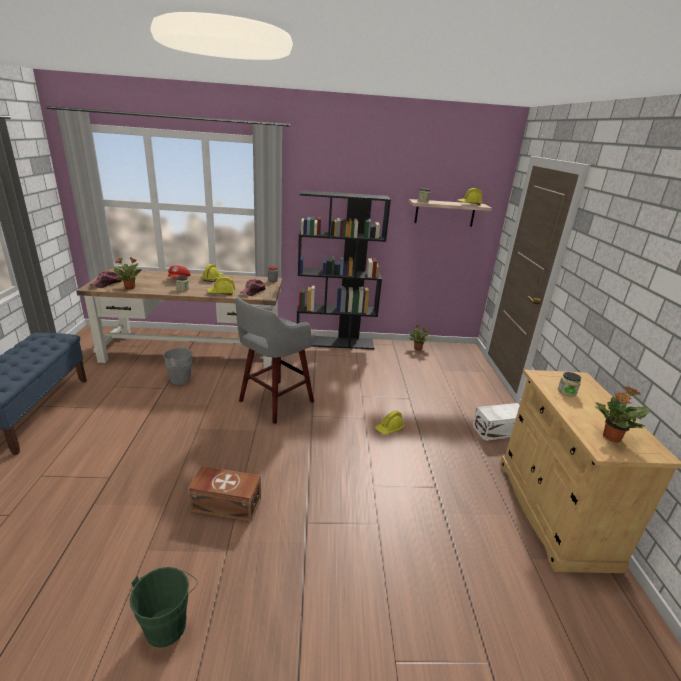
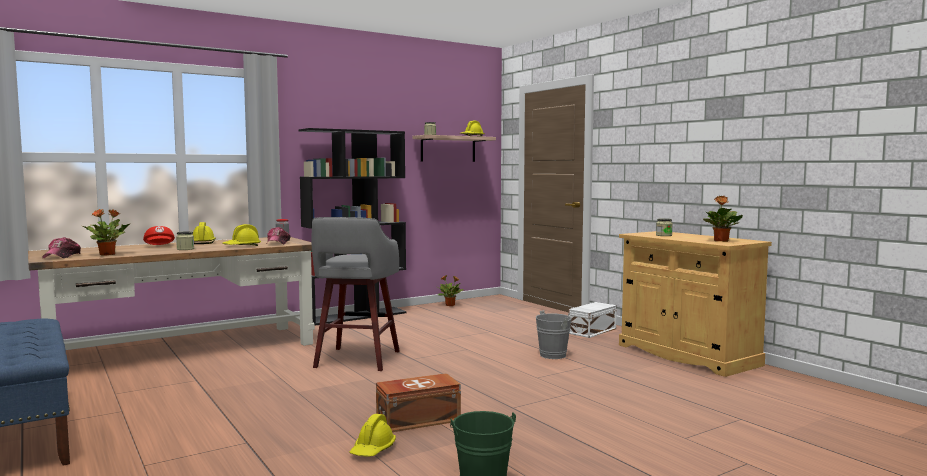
camera: 30 degrees left, 20 degrees down
(183, 379) = (210, 370): grey bucket -> grey bucket (555, 355)
(389, 428) = (500, 349): yellow hard hat -> yellow hard hat (373, 450)

